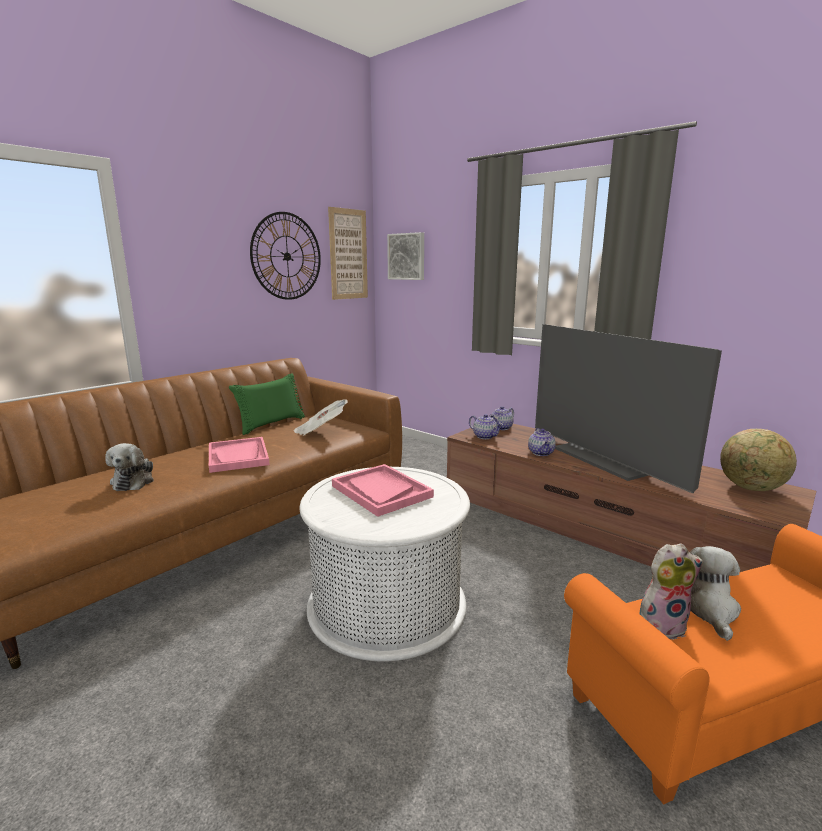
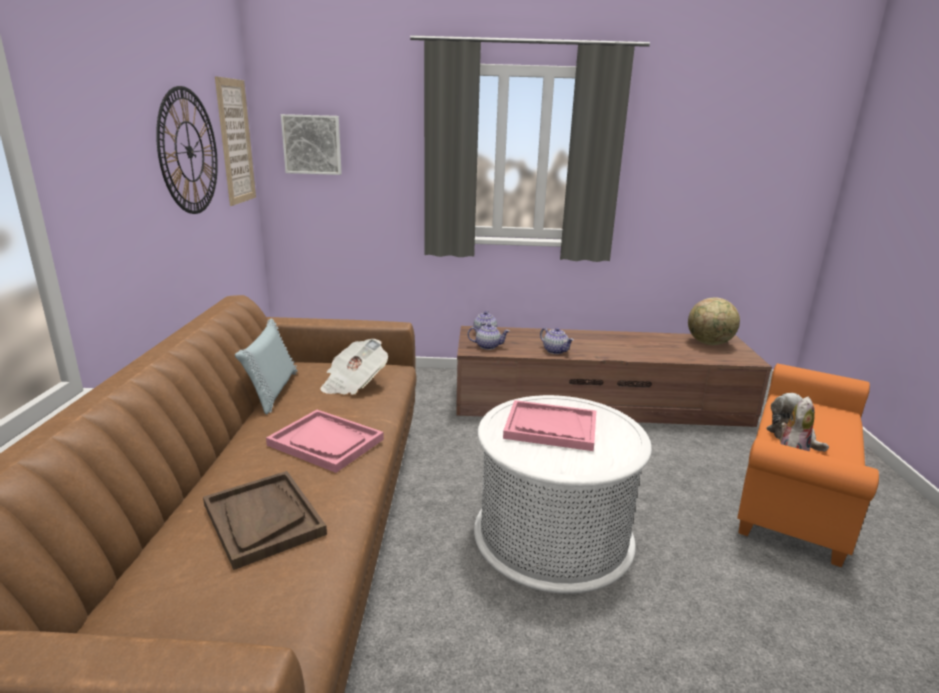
camera: 40 degrees left, 5 degrees up
(134, 481) = (263, 519): plush toy -> brown tray
(271, 424) = (272, 391): green pillow -> blue pillow
(606, 459) = (605, 344): television -> none

